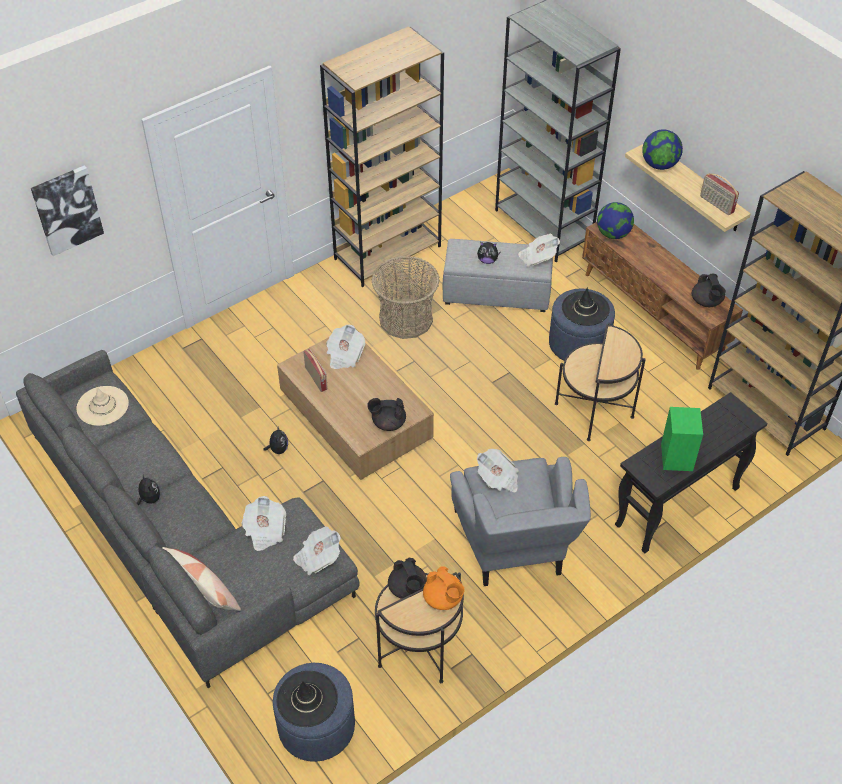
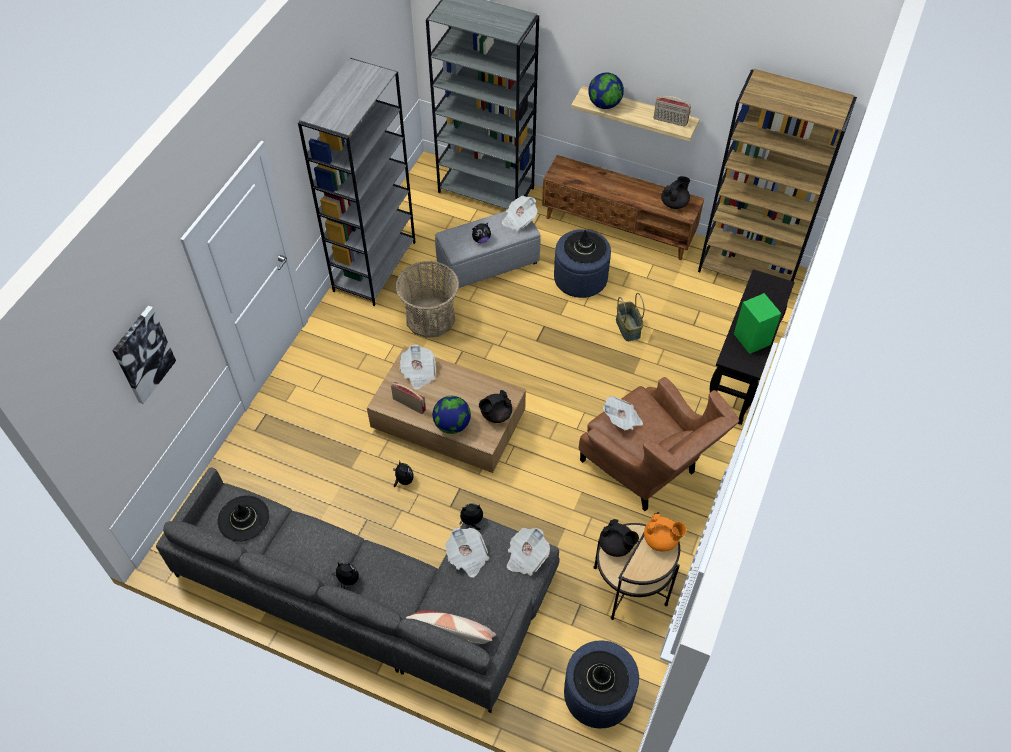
camera: 30 degrees left, 5 degrees up
(102, 406) = (243, 518): beige hat -> black hat
(294, 504) = (472, 521): none -> plush toy
(388, 252) = (374, 266): brown bookcase -> grey bookcase
(514, 550) = (647, 470): grey armchair -> brown armchair
(594, 410) = (628, 328): side table -> basket
(613, 234) = (568, 176): globe -> globe (452, 424)
(706, 302) = (674, 203): black teapot -> black teapot turned 90 degrees counterclockwise

